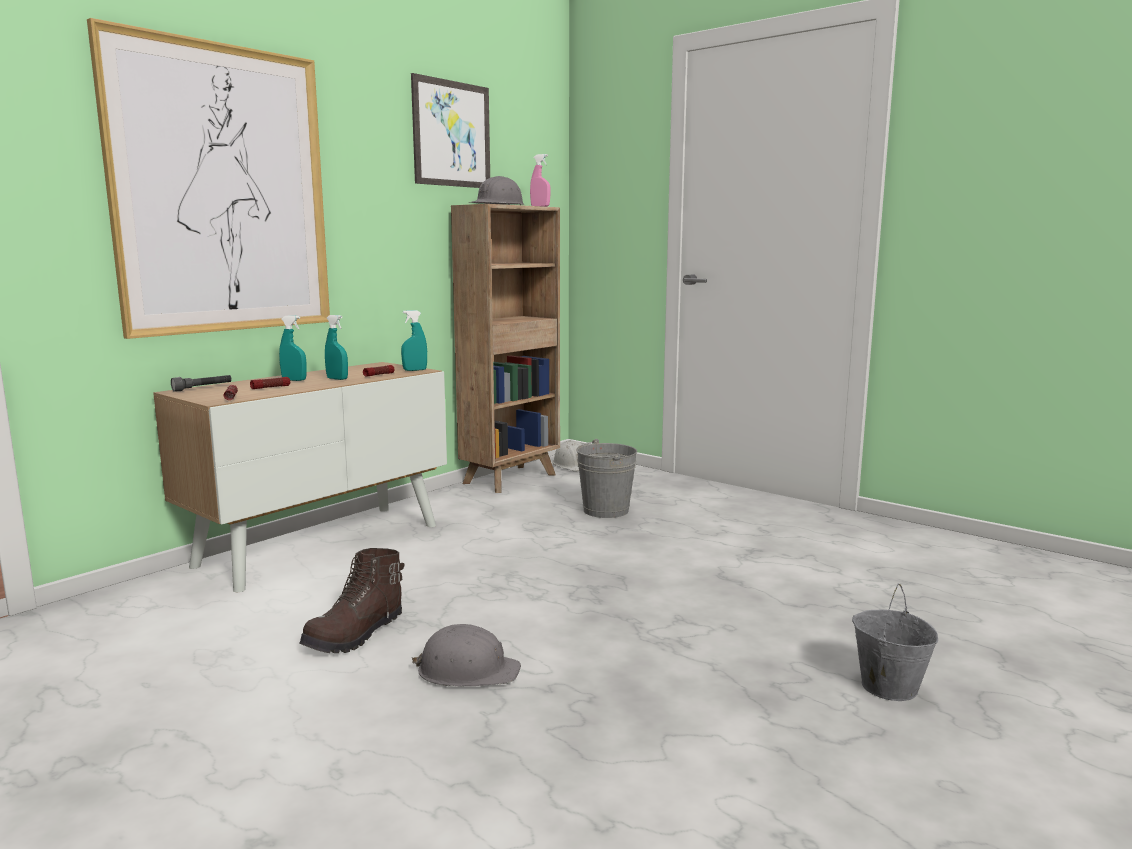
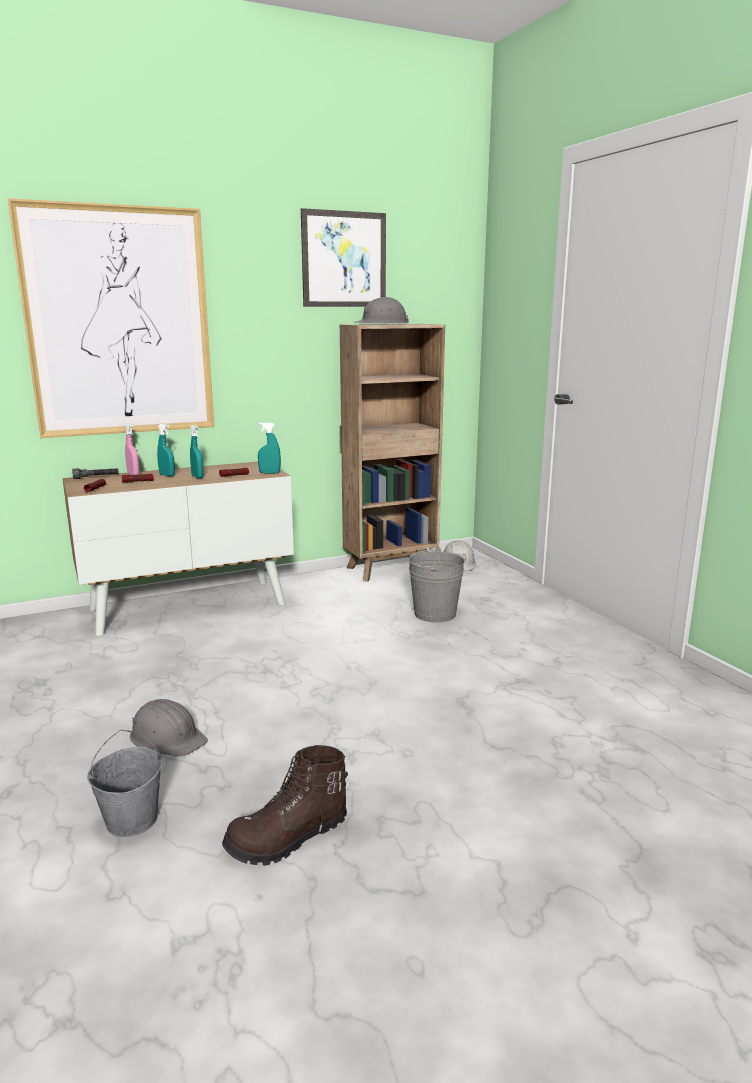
camera: 25 degrees right, 5 degrees up
(356, 635) = (130, 688): brown boot -> brown boot (288, 839)
(540, 206) = (428, 324): pink spray bottle -> pink spray bottle (133, 474)
(888, 686) = (480, 851): grey bucket -> grey bucket (132, 820)

